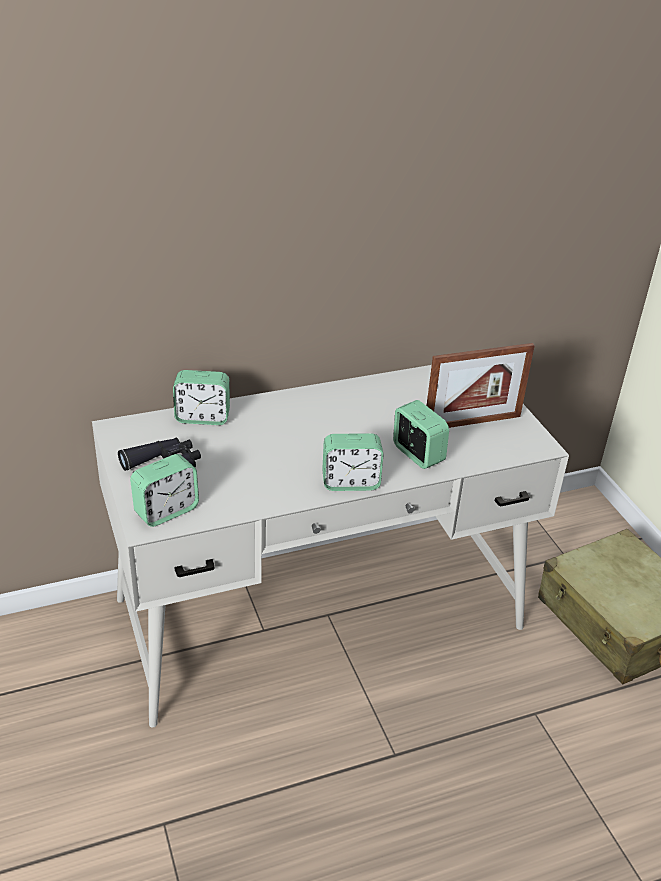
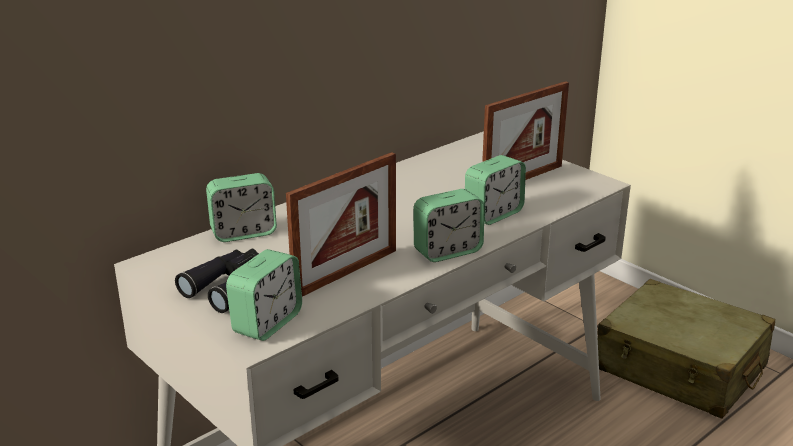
camera: 20 degrees left, 10 degrees down
(255, 480) = (346, 273): none -> picture frame
(417, 454) = (493, 214): alarm clock -> alarm clock turned 105 degrees clockwise

